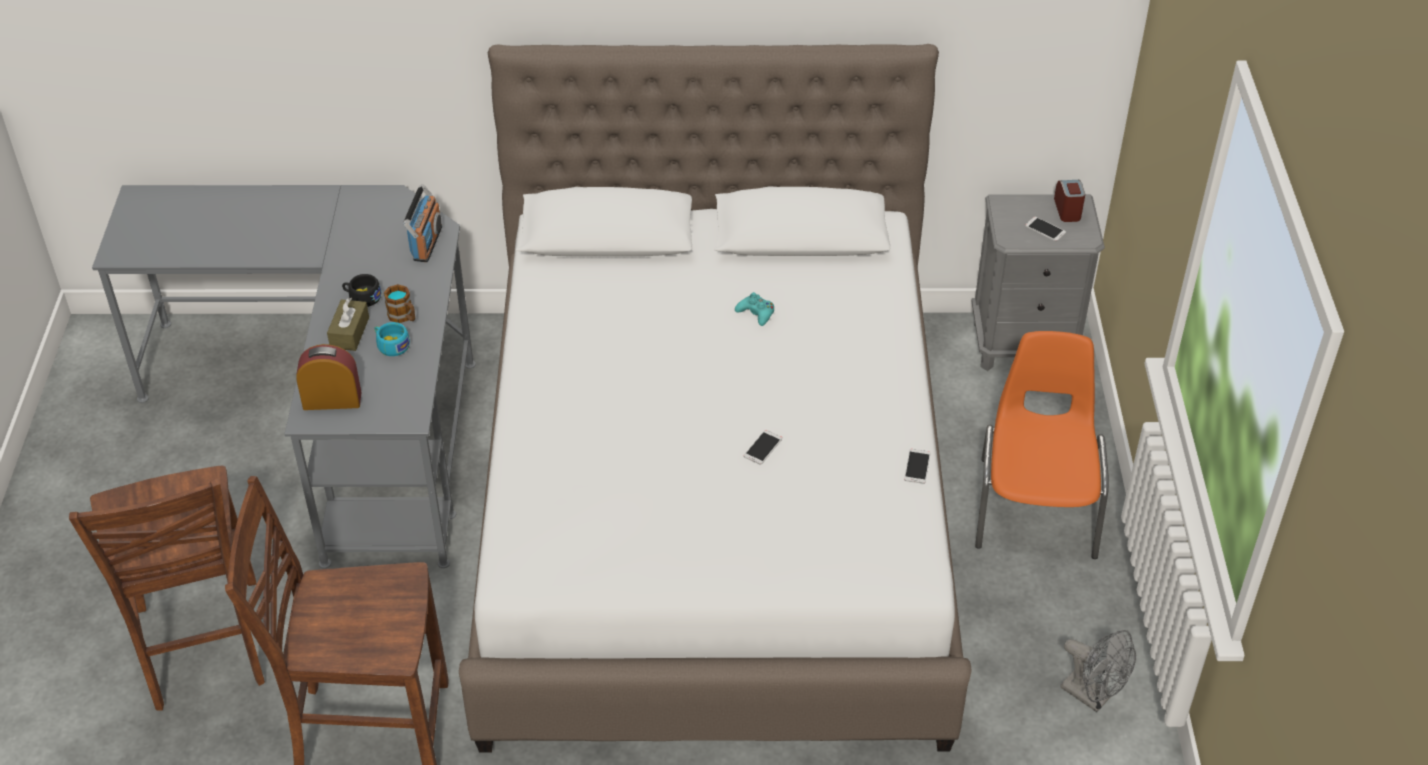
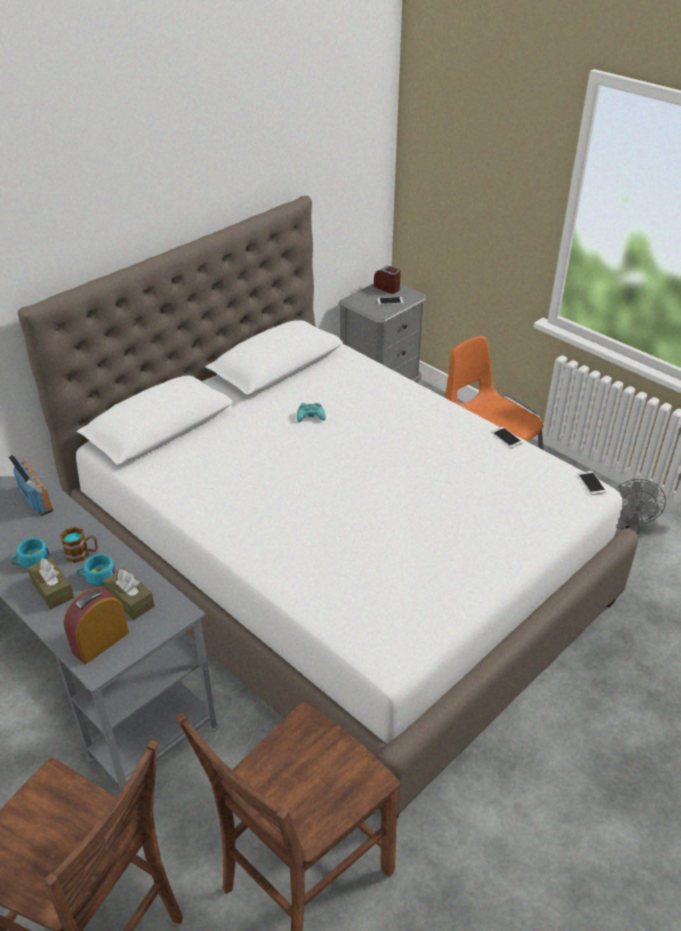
camera: 45 degrees left, 5 degrees down
(362, 297) = (31, 561): black cup -> turquoise cup
(390, 382) = (130, 600): none -> brown tissue box
(763, 447) = (418, 480): phone -> phone (591, 483)
(1092, 696) = (630, 527): grey fan -> grey fan turned 105 degrees clockwise

